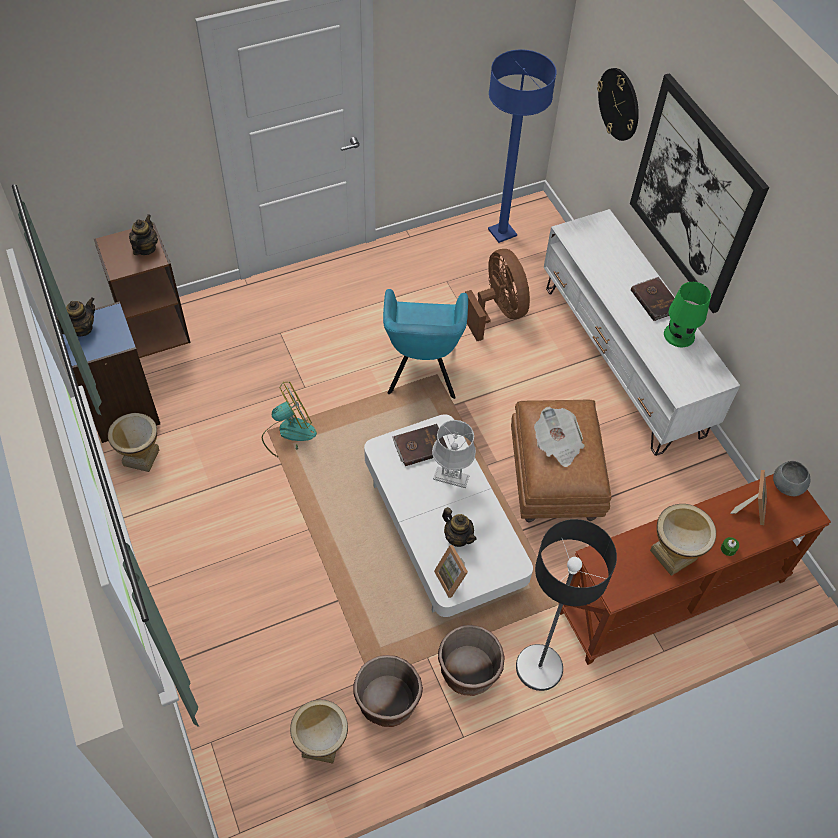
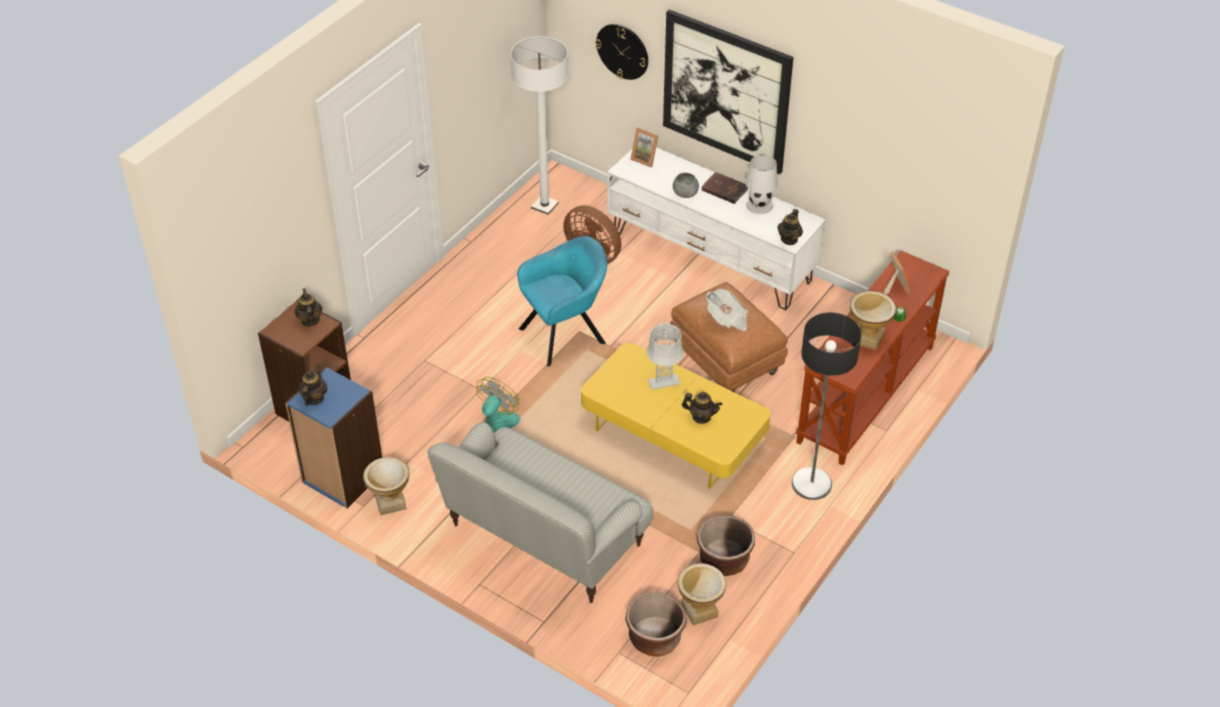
camera: 30 degrees left, 10 degrees down
(239, 574) = (544, 539): none -> sofa
(420, 446) = (623, 372): brown book -> none
(422, 371) = (565, 334): turquoise armchair -> turquoise armchair turned 90 degrees counterclockwise
(443, 532) = (673, 434): white coffee table -> yellow coffee table
(453, 579) = (720, 444): picture frame -> picture frame (645, 158)
(468, 671) = (765, 512): brown planter -> brown planter (655, 639)
(502, 233) = (544, 206): blue floor lamp -> white floor lamp
(679, 335) = (760, 205): green table lamp -> white table lamp
(682, 389) = (789, 239): none -> teapot
(786, 485) = (907, 262): grey bowl -> grey bowl (685, 194)

